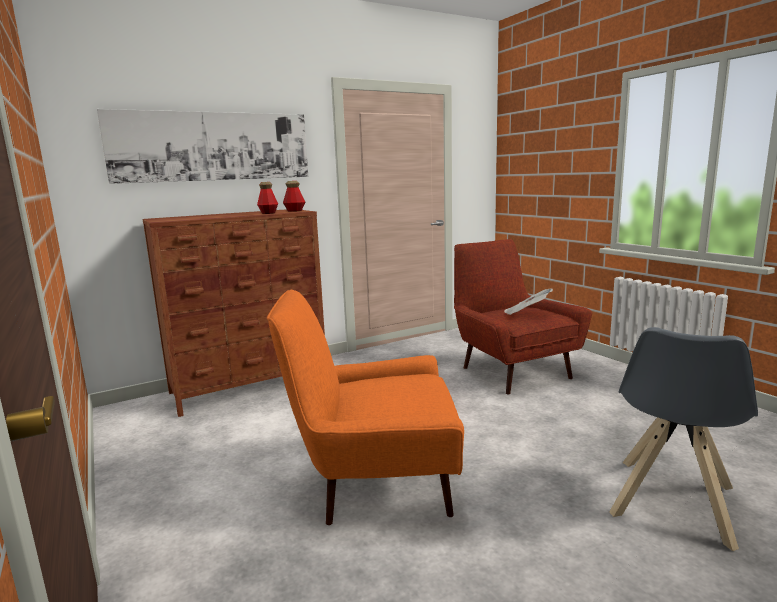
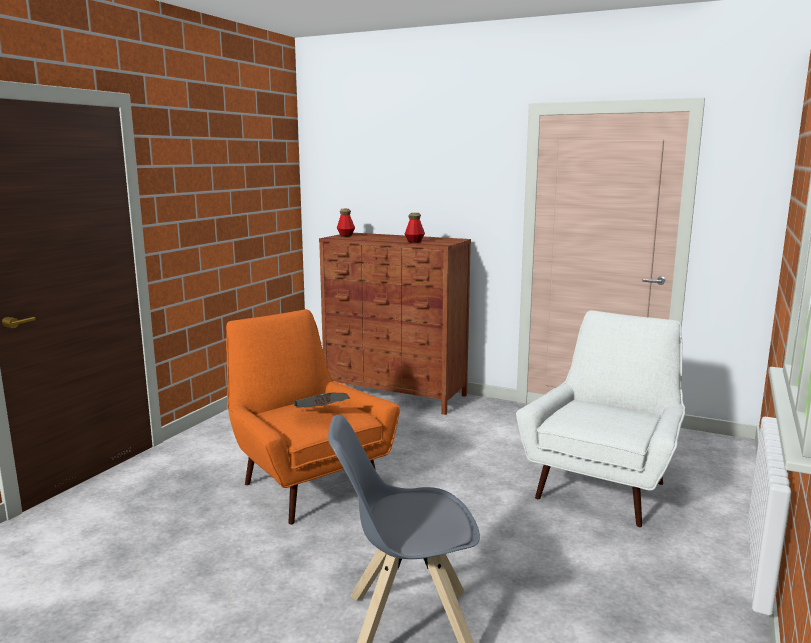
camera: 55 degrees right, 0 degrees up
(213, 146) = (407, 175): picture -> none
(294, 211) = (444, 242): bottle -> bottle (346, 235)
(511, 370) = (603, 486): red armchair -> white armchair
(526, 314) = (607, 418): newspaper -> newspaper (321, 415)

